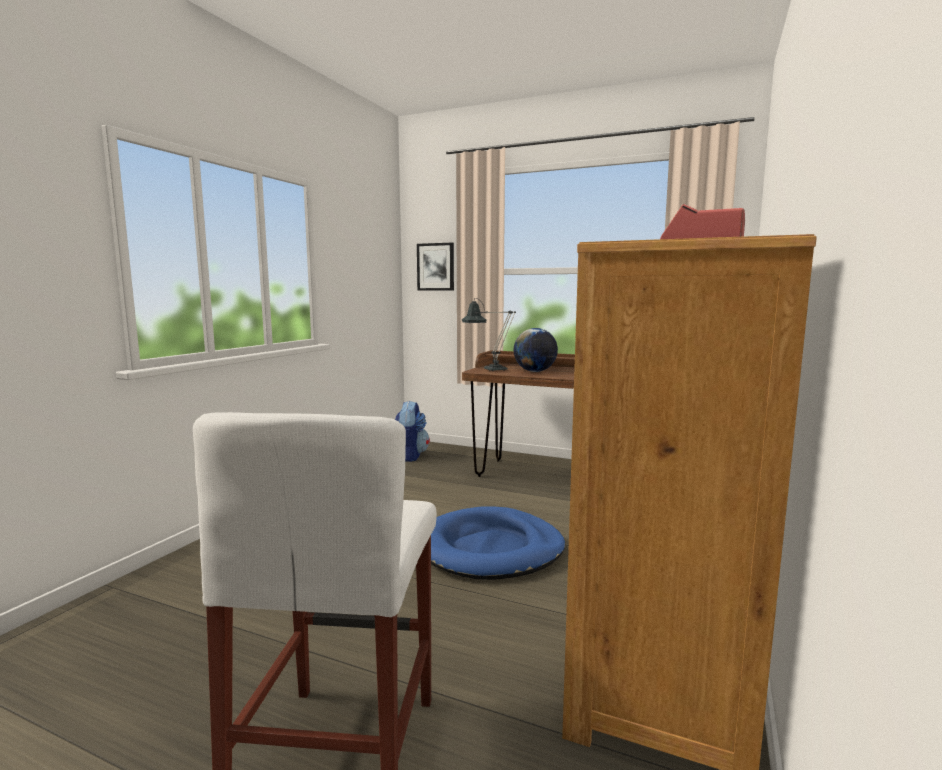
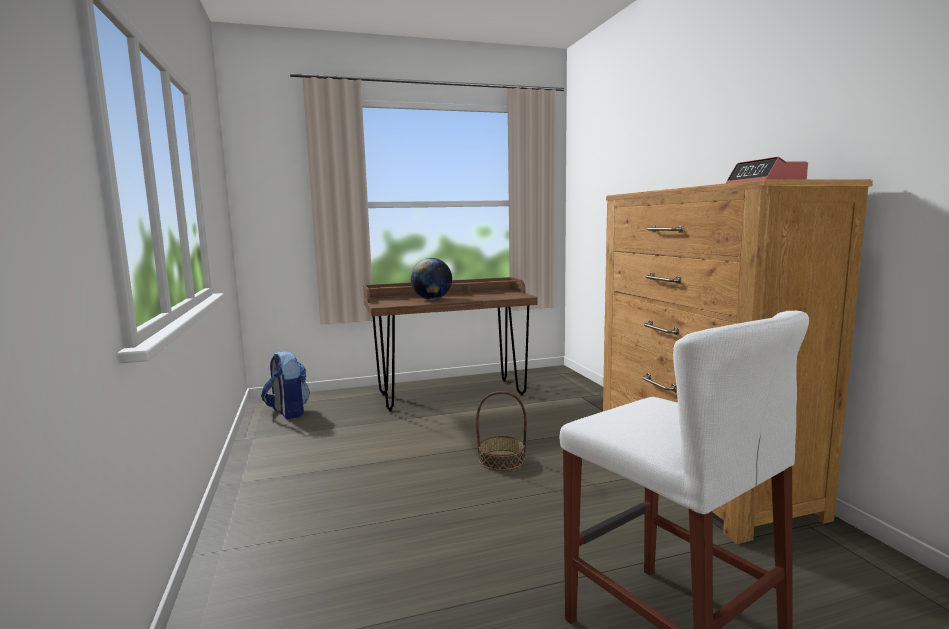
camera: 40 degrees left, 0 degrees up
(435, 267) = (277, 200): picture -> none
(490, 370) = (391, 303): table lamp -> none
(490, 549) = (501, 460): blue dog bed -> basket

